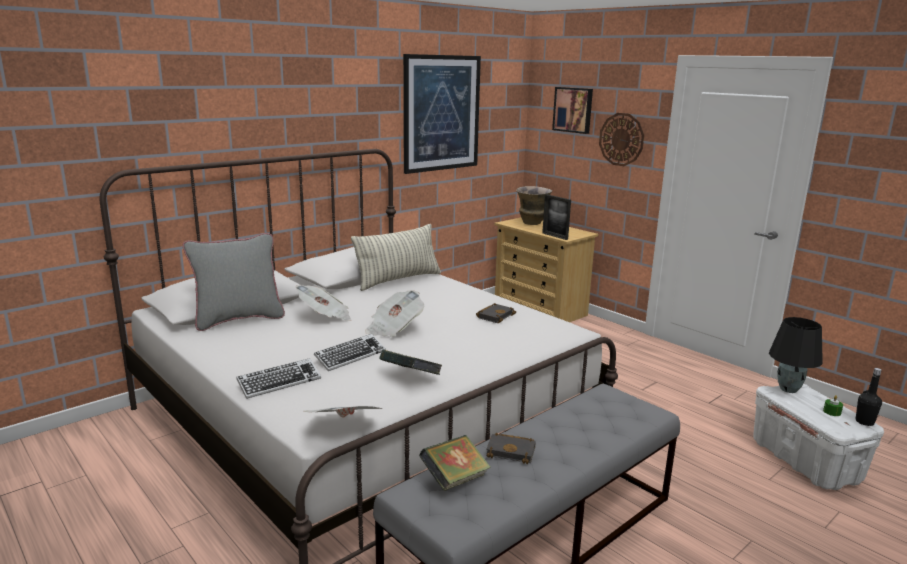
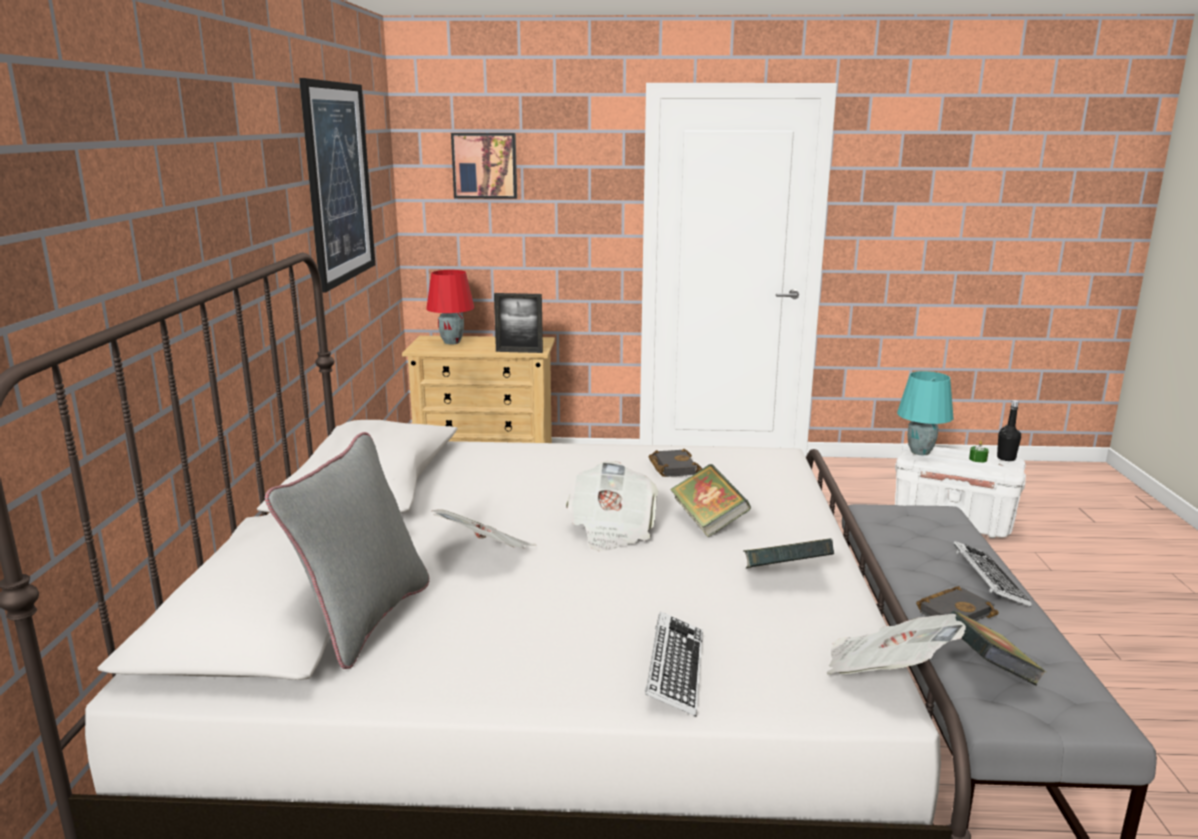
camera: 45 degrees left, 0 degrees up
(350, 356) = (659, 588): keyboard -> keyboard (988, 579)
(398, 280) = (448, 467): pillow -> none
(444, 343) = (708, 521): none -> book
(532, 223) = (452, 342): vase -> red table lamp
(621, 139) = (572, 201): wall clock -> none
(788, 389) = (920, 452): black table lamp -> turquoise table lamp

